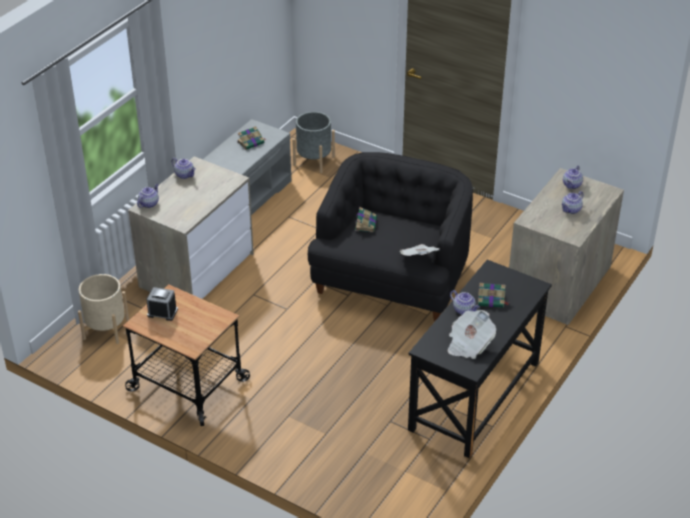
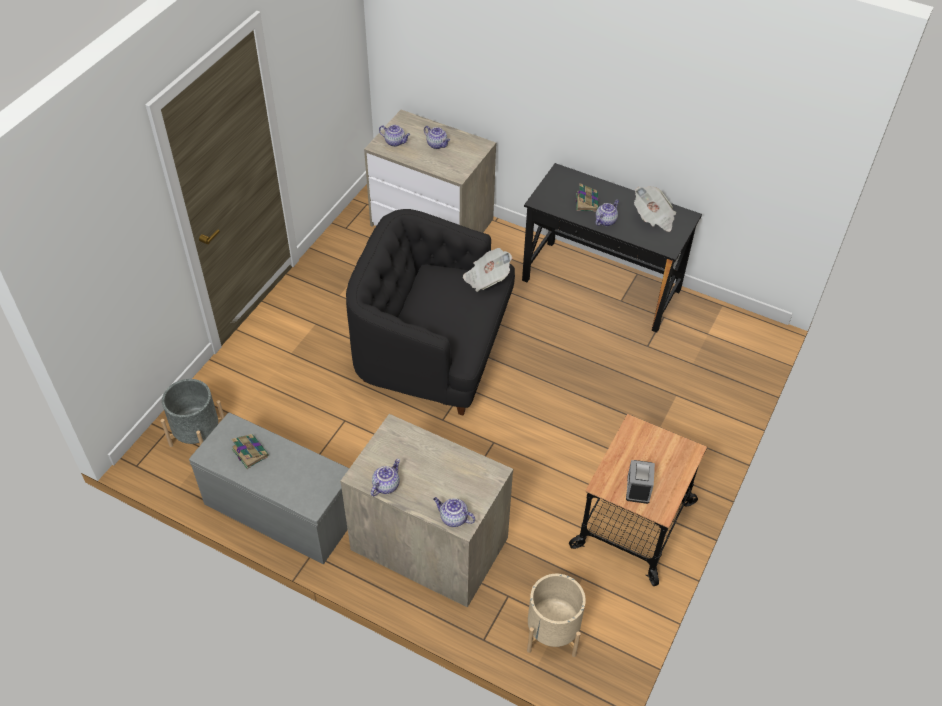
camera: 95 degrees left, 10 degrees up
(365, 224) = (429, 323): book -> none

